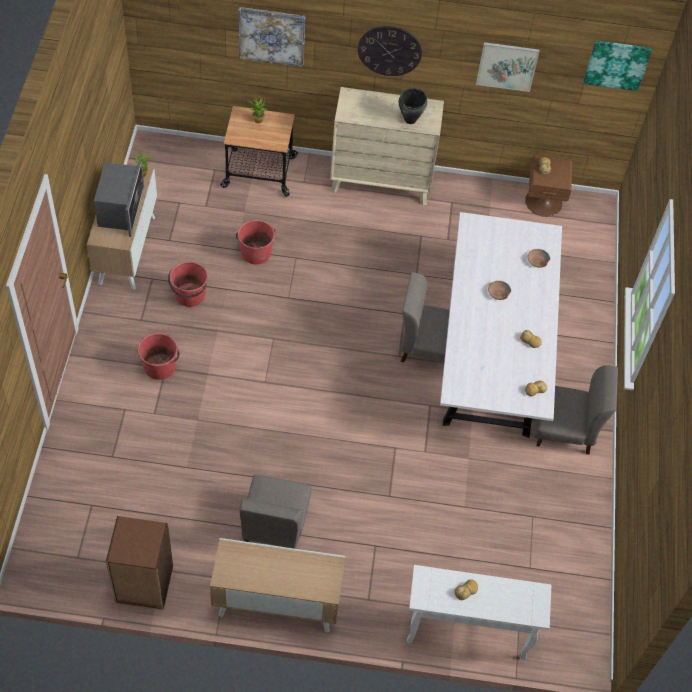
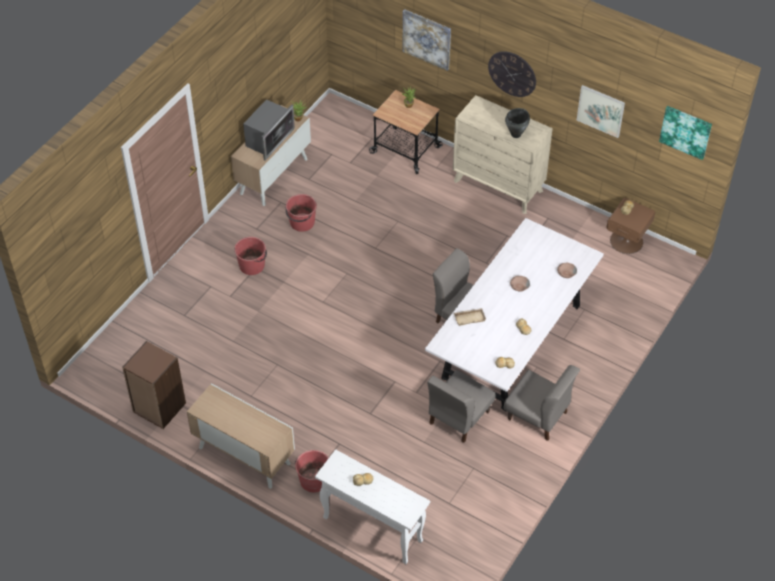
camera: 30 degrees right, 5 degrees down
(255, 252) = (369, 208): red bucket -> red bucket (314, 480)
(274, 527) = (272, 403): grey chair -> grey chair (458, 417)
(468, 349) = (469, 317): none -> beige tray

